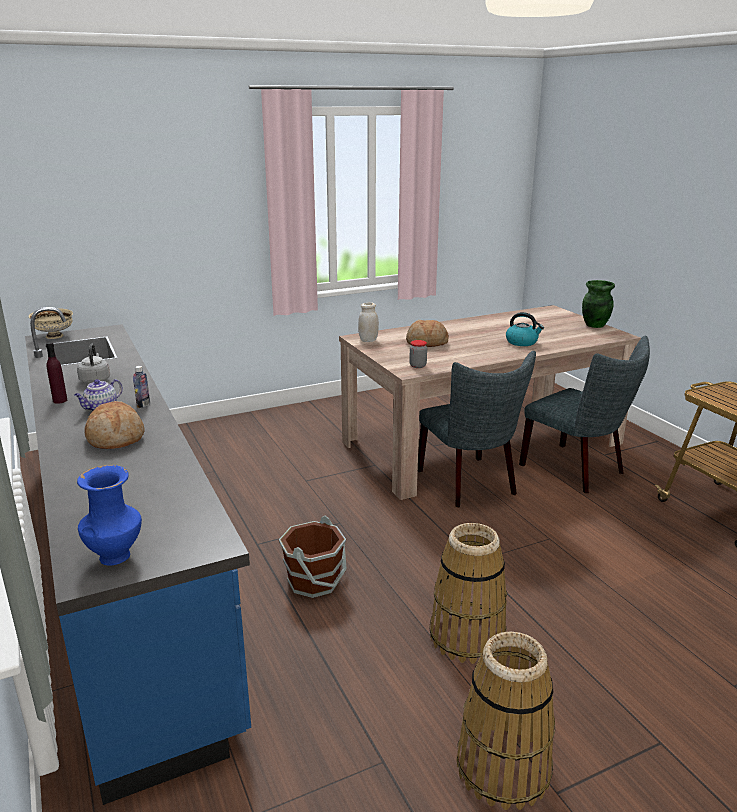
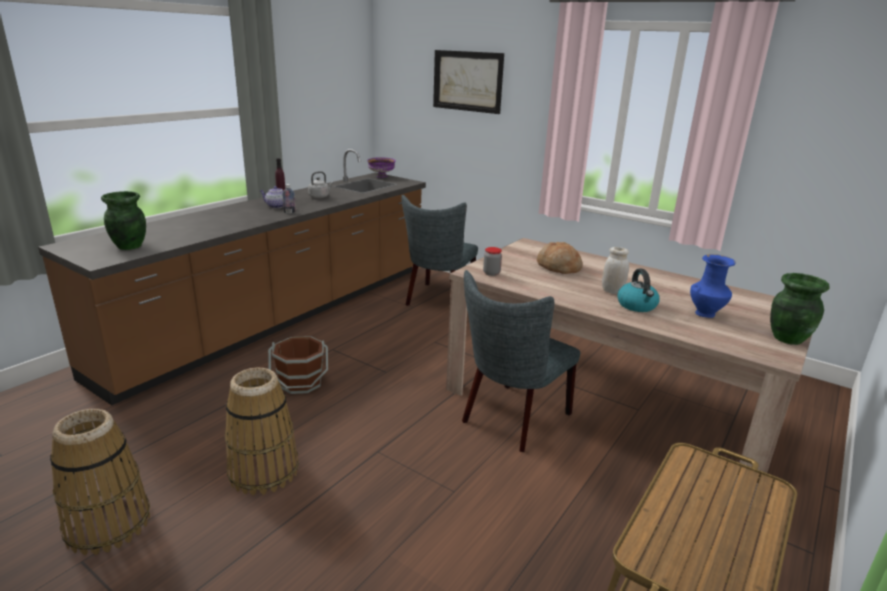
camera: 60 degrees right, 0 degrees up
(55, 336) = (381, 176): beige bowl -> purple bowl
(115, 437) = (236, 217): bread -> none
(115, 555) = (86, 246): blue vase -> blue vase (706, 314)
(126, 562) = (283, 316): blue counter -> brown counter
(142, 185) = (467, 81): none -> picture
(163, 520) = (129, 246): none -> green vase
(368, 340) = (528, 247): white jar -> white jar (612, 291)
(577, 470) = (626, 487): grey chair -> grey chair (438, 300)

